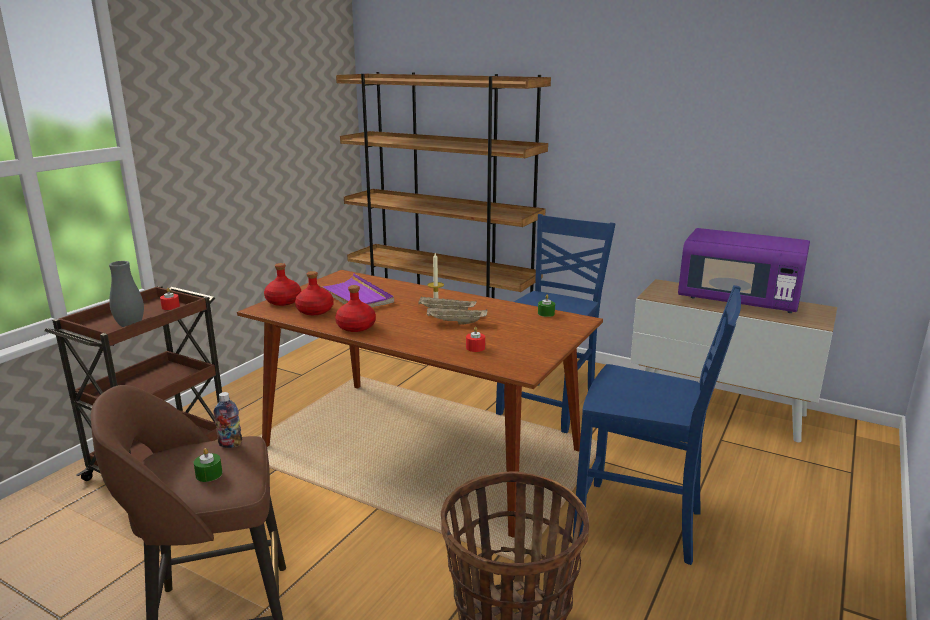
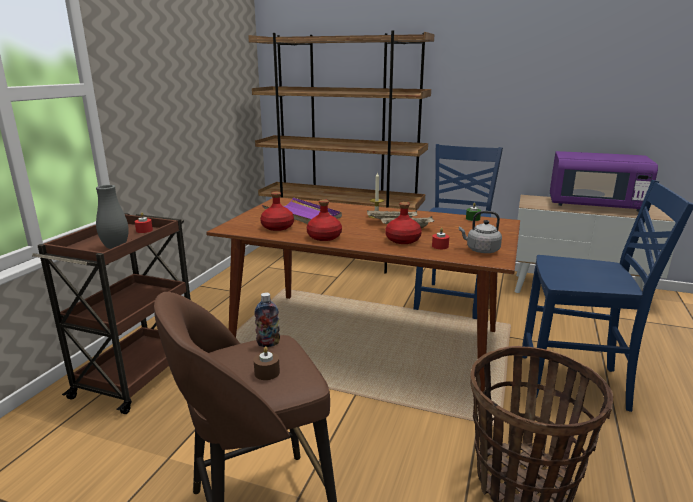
camera: 10 degrees left, 0 degrees up
(209, 474) = (267, 372): green candle -> brown candle
(283, 301) = (243, 221): red bottle -> red bottle (402, 240)
(518, 356) = (481, 250): none -> grey kettle

